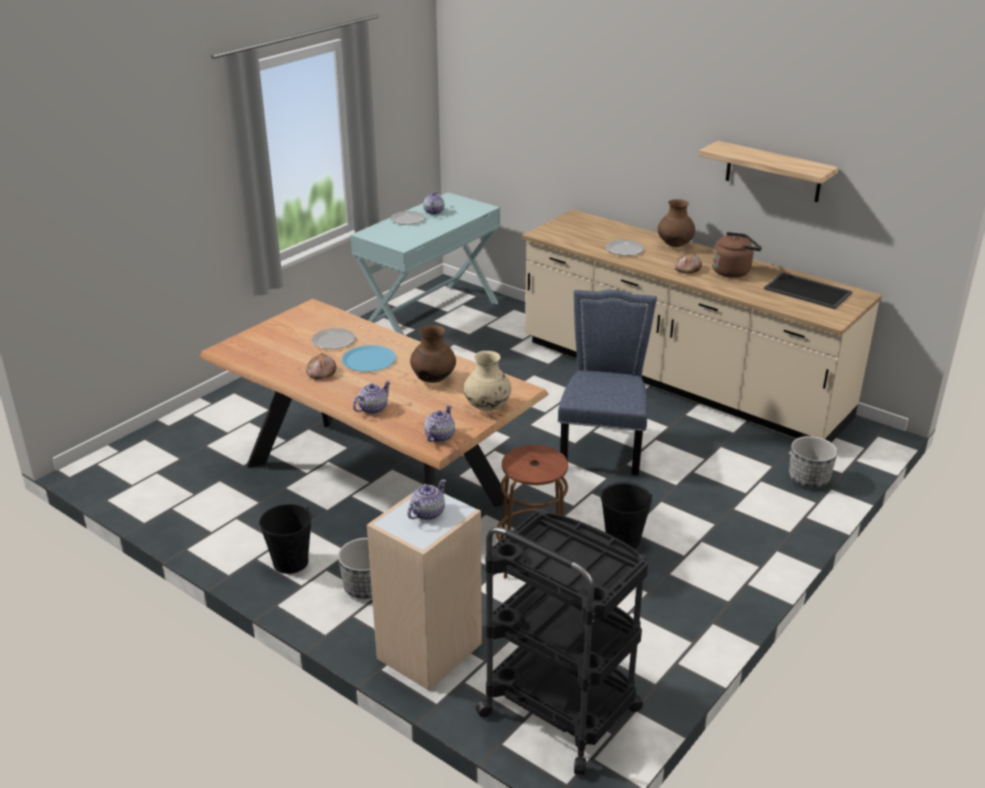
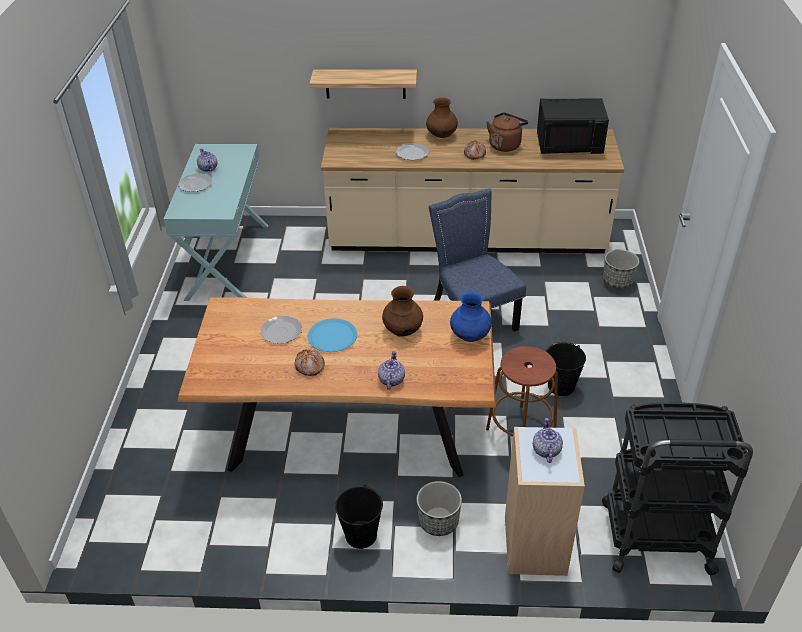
camera: 35 degrees left, 10 degrees up
(439, 436) = (468, 380): teapot -> none
(487, 407) = (470, 336): beige vase -> blue vase
(773, 172) = (515, 57): shelf -> shelf (365, 83)
(808, 291) = (569, 143): tray -> black microwave

